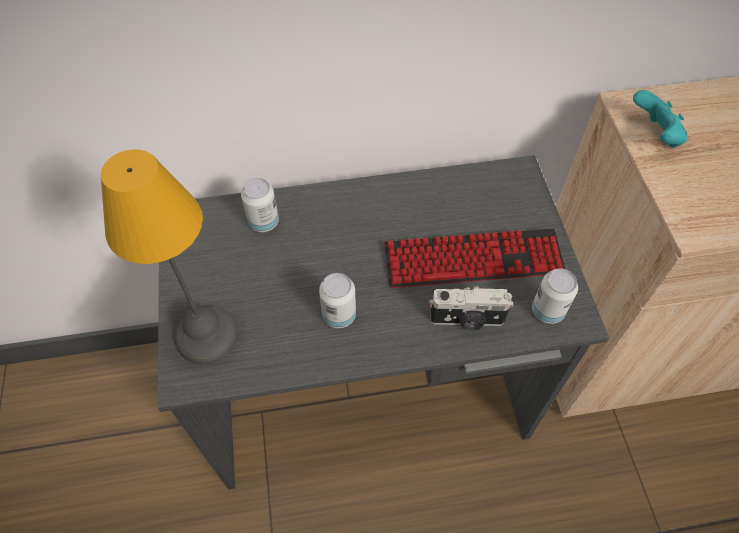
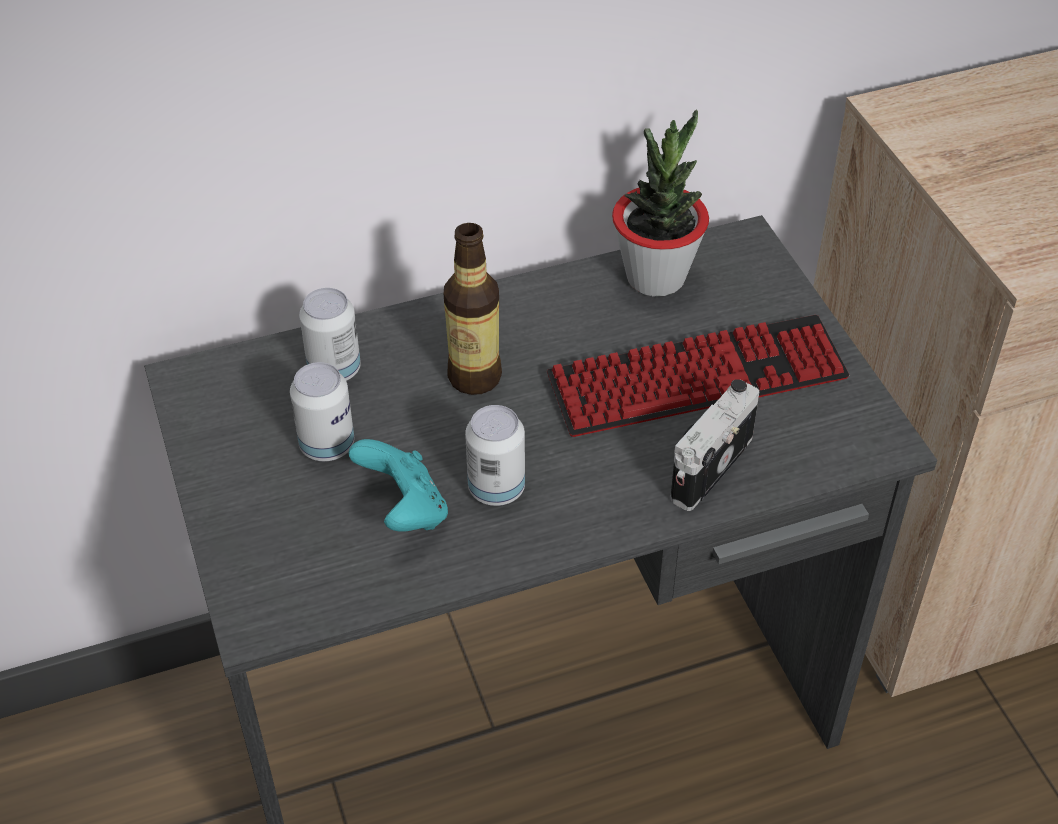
camera: 10 degrees left, 10 degrees down
(207, 334) = (281, 547): table lamp -> none
(342, 239) = (475, 377): none -> bottle
(462, 188) = (656, 277): none -> potted plant
(467, 320) = (707, 466): camera -> camera turned 135 degrees clockwise
(547, 311) = (832, 435): can -> can (327, 445)
(654, 135) = (944, 145): turquoise game controller -> turquoise game controller (404, 510)

